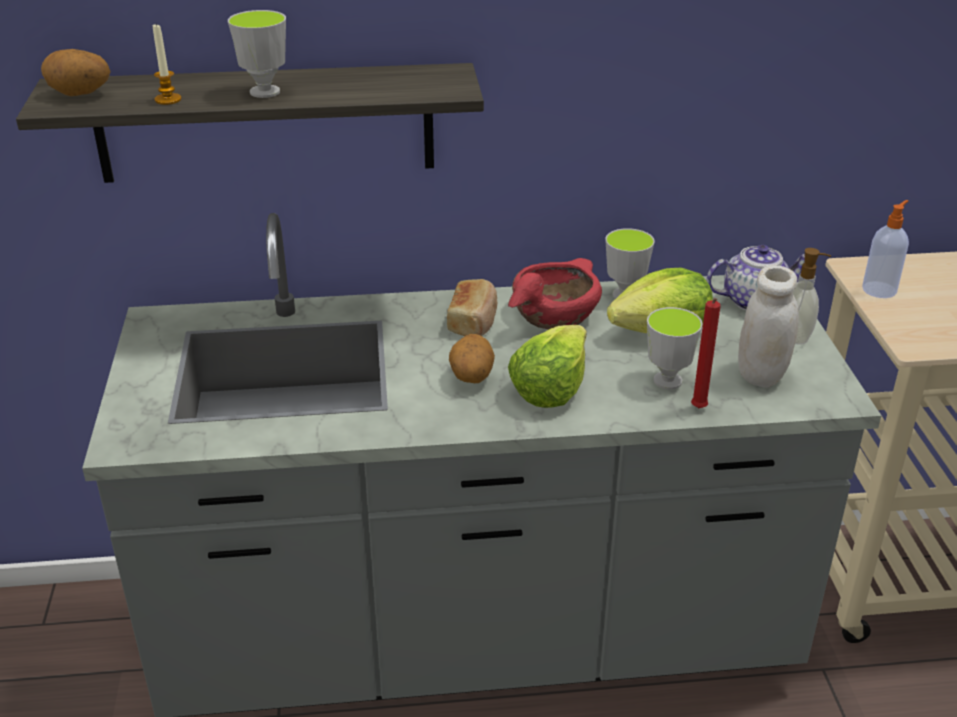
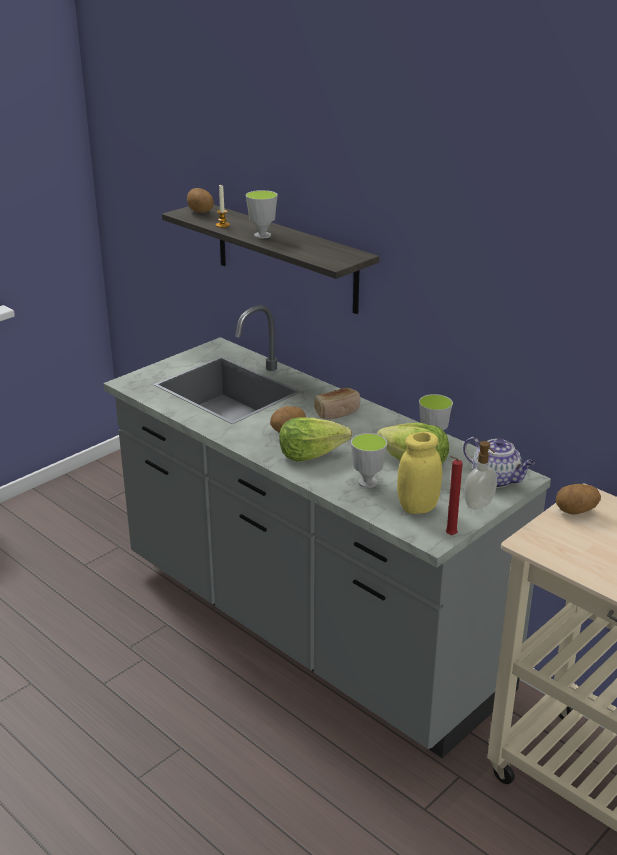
camera: 50 degrees right, 5 degrees down
(553, 314) = (379, 429): red bowl -> none
(698, 410) = (354, 500): red candle -> red candle (449, 535)
(761, 375) = (418, 507): white jar -> yellow jar
(880, 289) = (576, 512): soap dispenser -> potato

